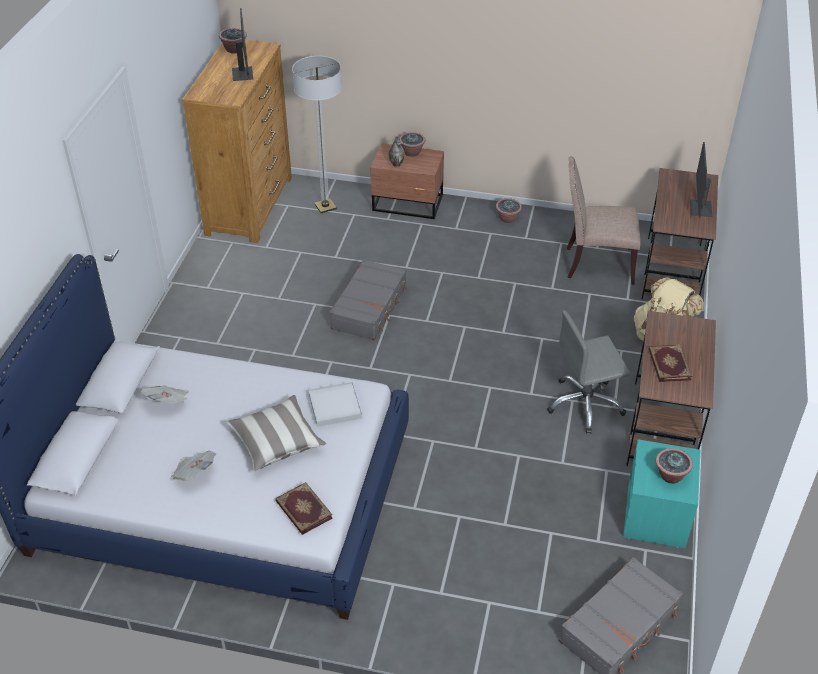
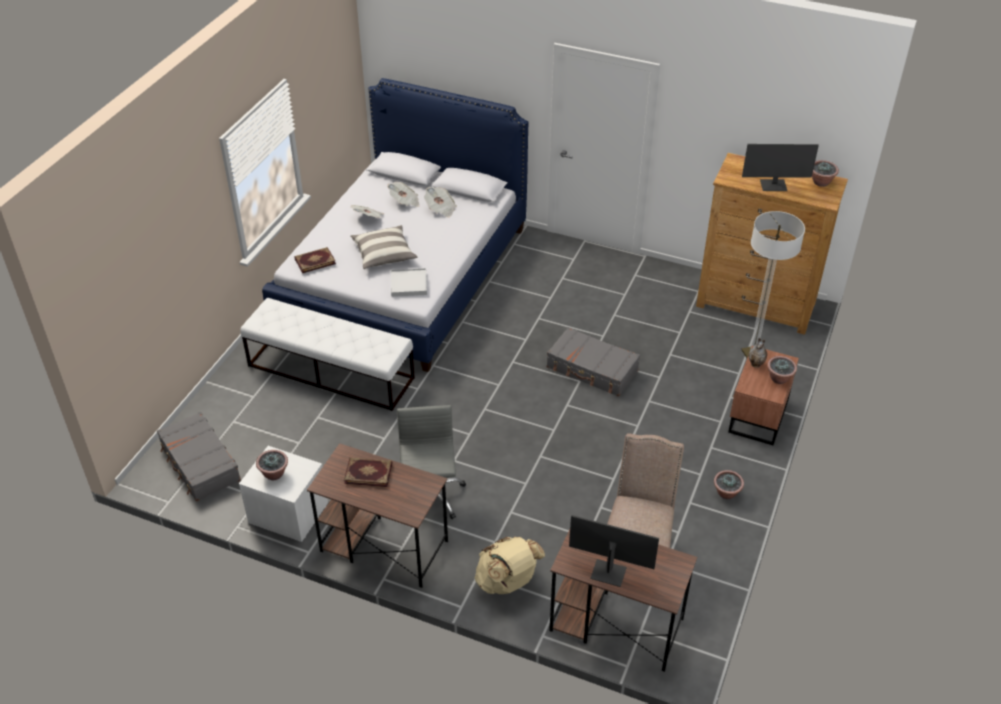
camera: 100 degrees right, 0 degrees up
(151, 442) = (405, 202): none -> newspaper
(424, 529) = (331, 372): none -> white bench
(656, 516) = (287, 513): turquoise nightstand -> white nightstand

